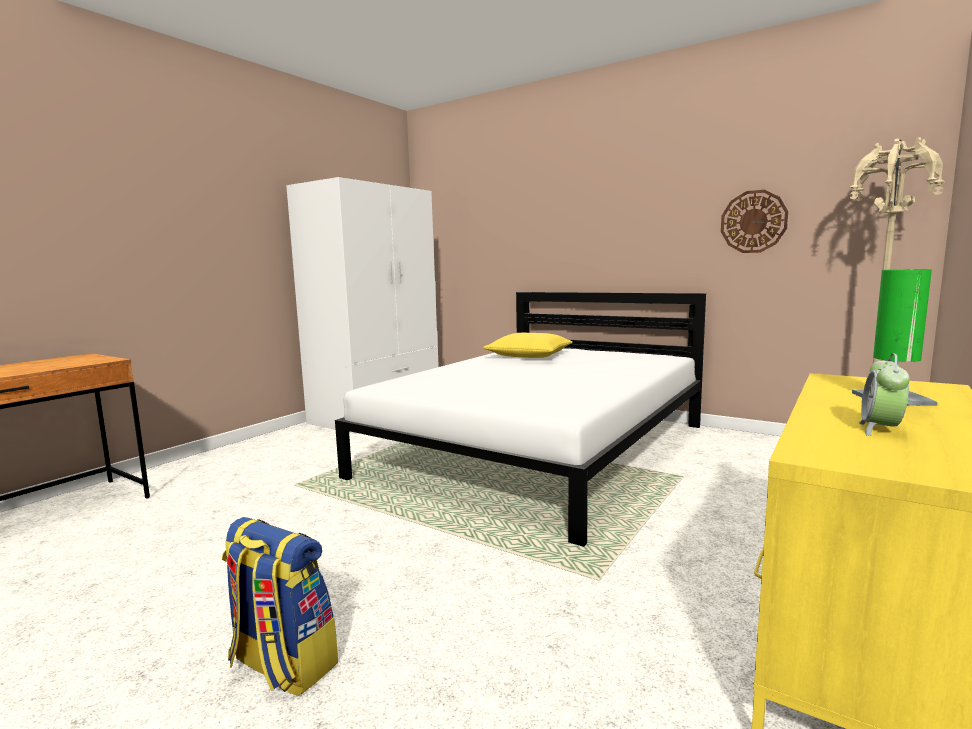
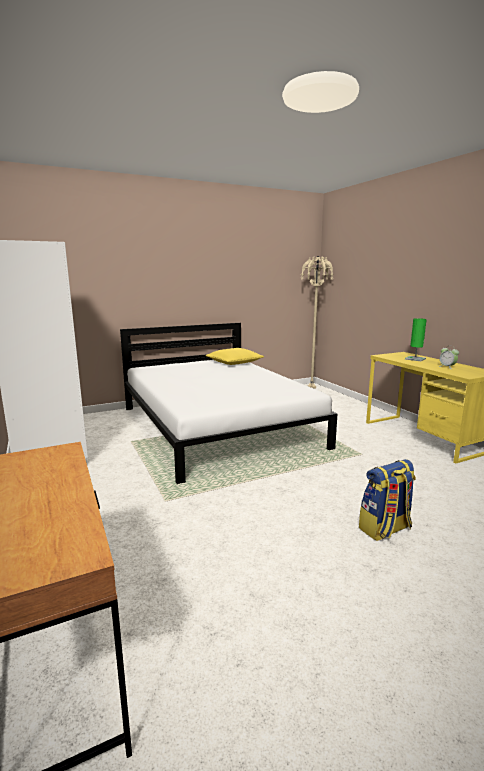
camera: 60 degrees left, 5 degrees up
(529, 355) = (171, 372): yellow pillow -> yellow pillow (234, 362)
(753, 222) = (257, 285): wall clock -> none

